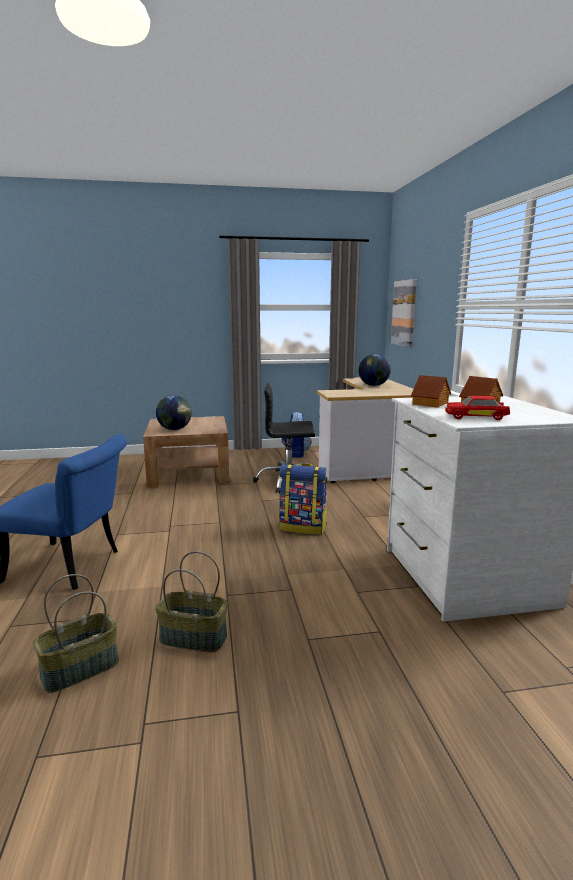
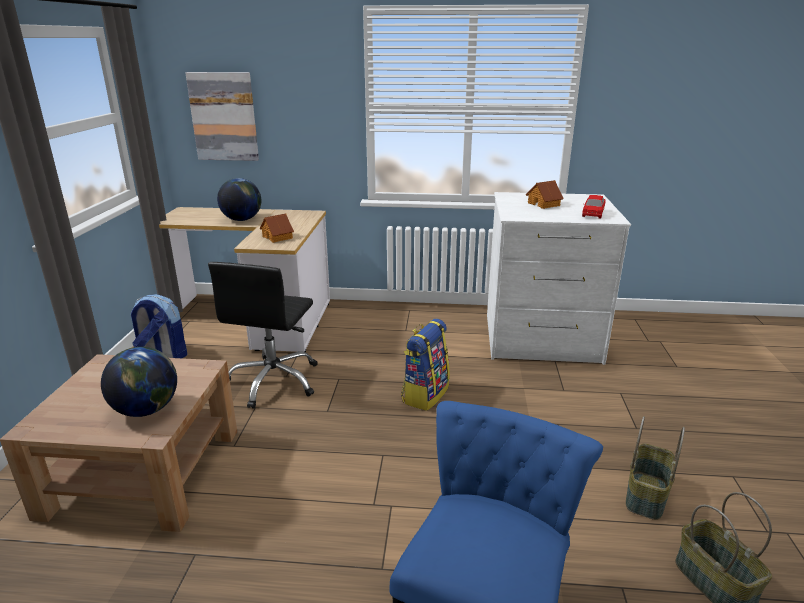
camera: 75 degrees left, 10 degrees up
(431, 404) = (535, 214): toy house -> toy house (278, 237)

